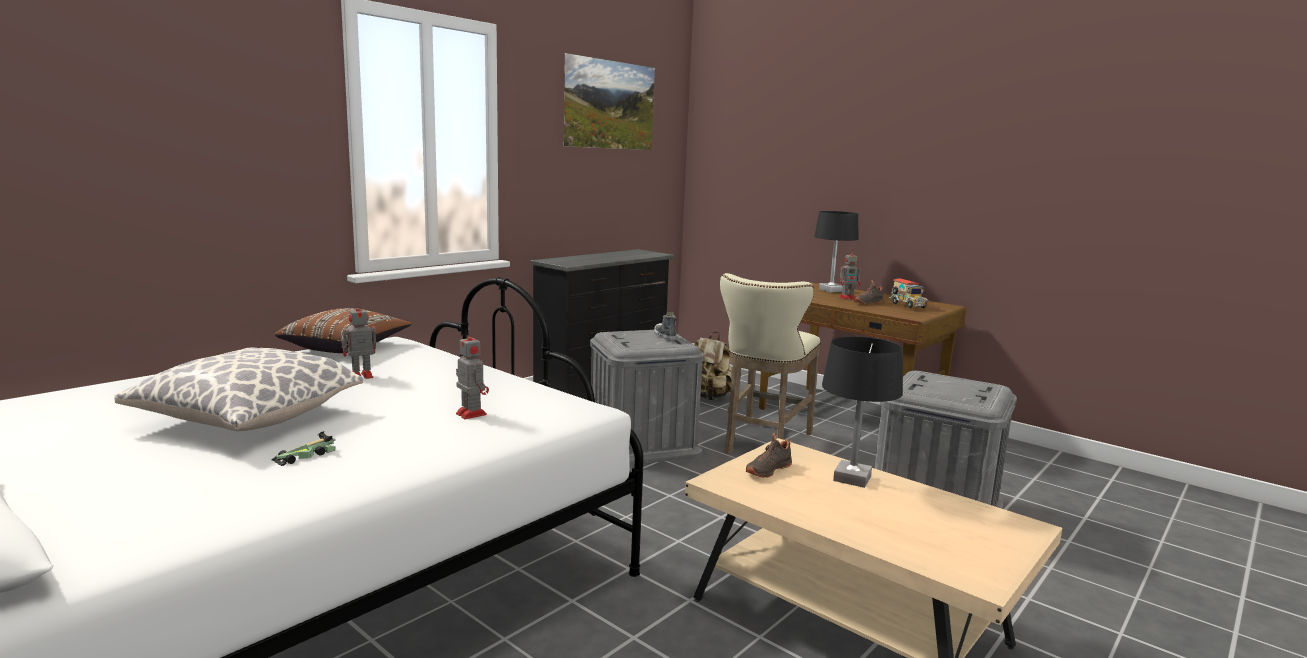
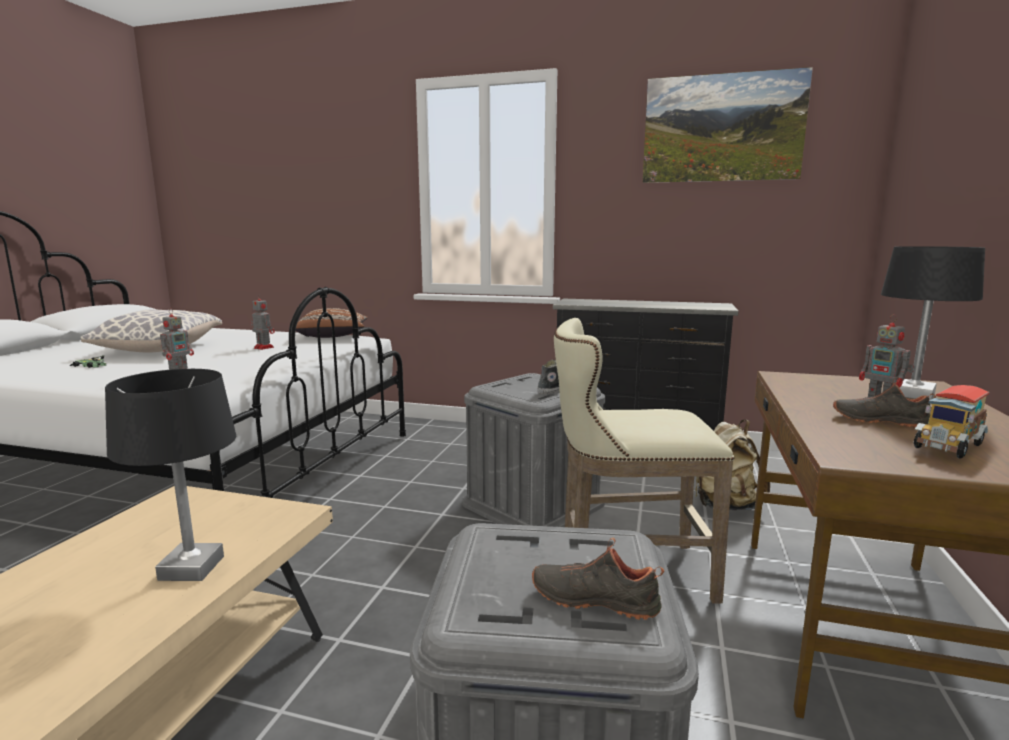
camera: 65 degrees right, 0 degrees up
(767, 469) = (215, 514): black shoe -> black shoe (595, 599)

